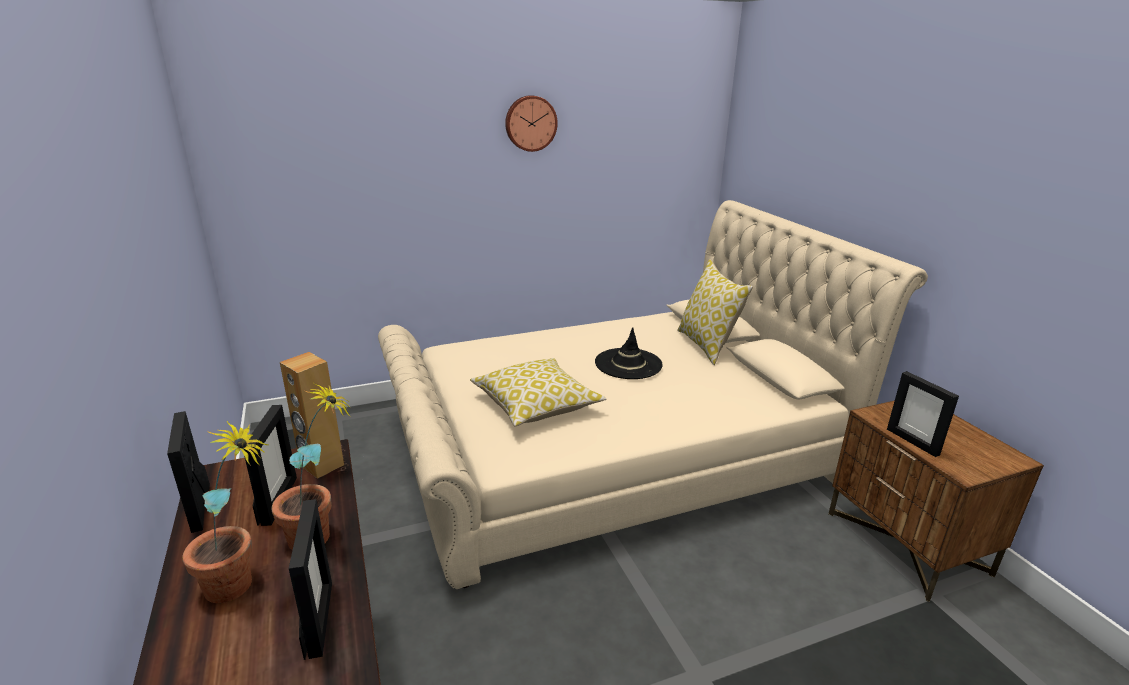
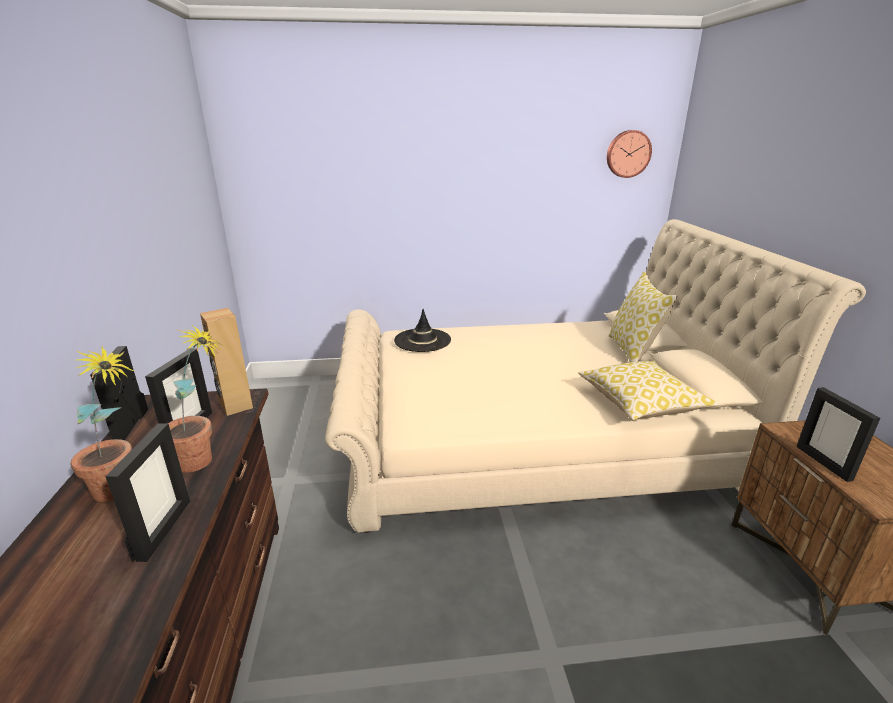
camera: 15 degrees right, 0 degrees up
(530, 123) = (488, 143): wall clock -> wall clock (628, 154)
(536, 405) = (455, 385): pillow -> pillow (641, 403)
(628, 364) = (551, 359): black hat -> black hat (422, 340)

